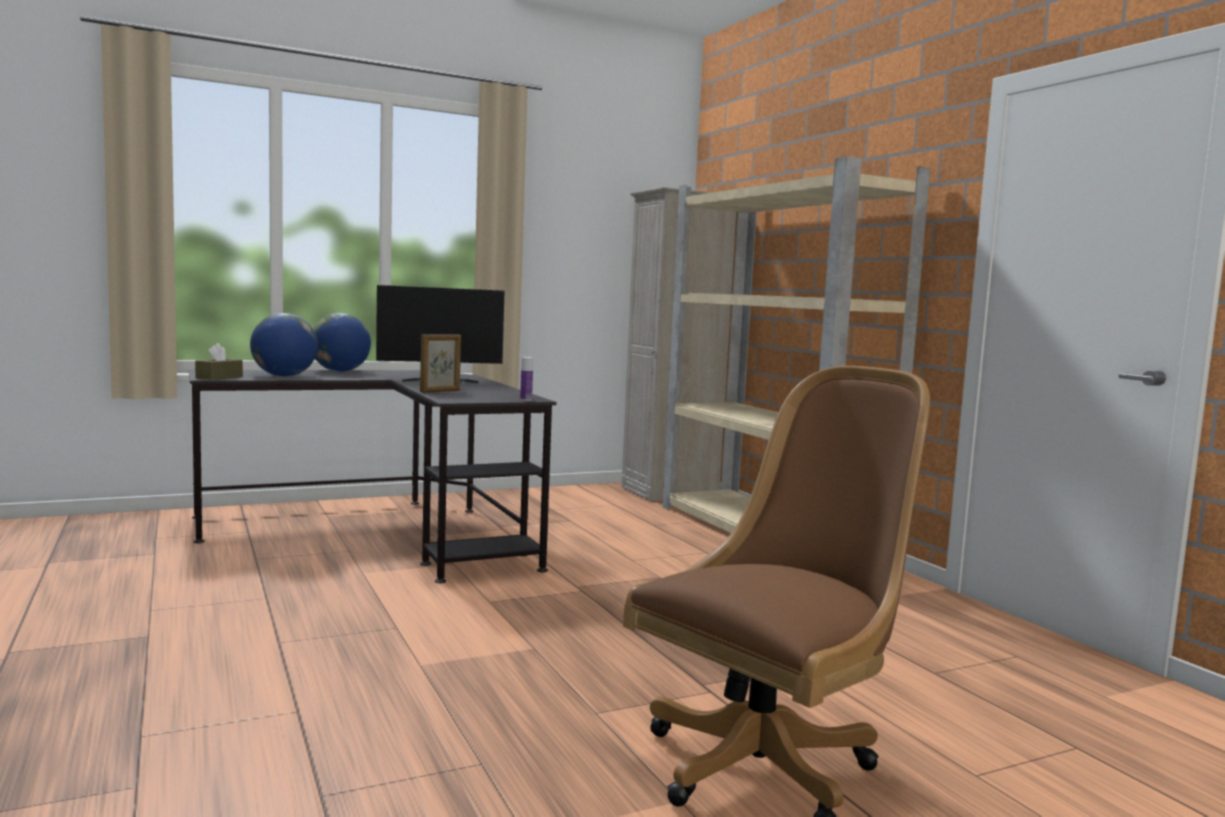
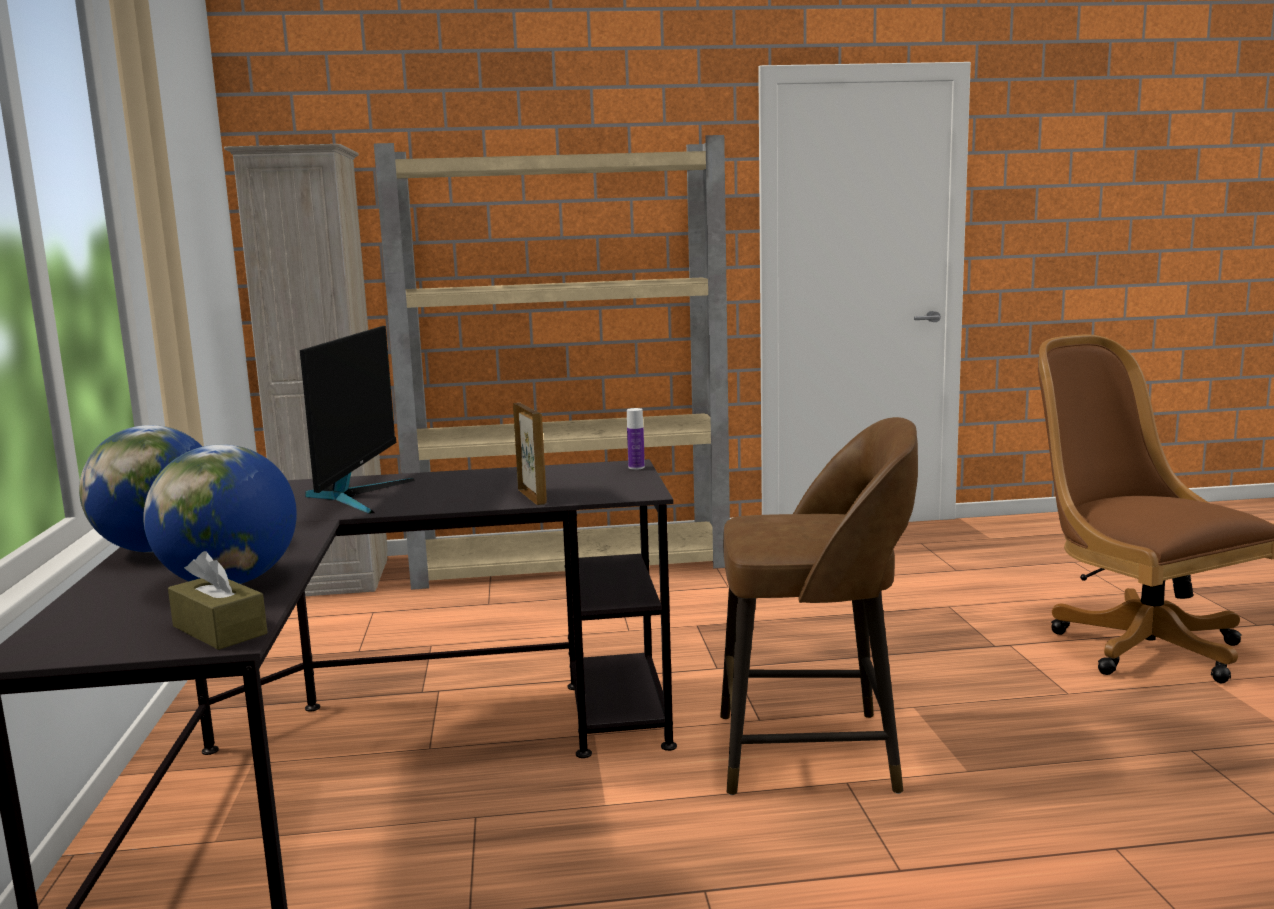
camera: 70 degrees left, 5 degrees up
(441, 617) = (812, 752): none -> brown stool

